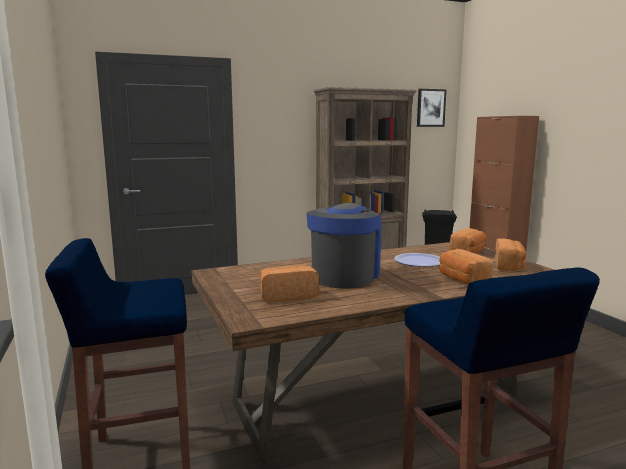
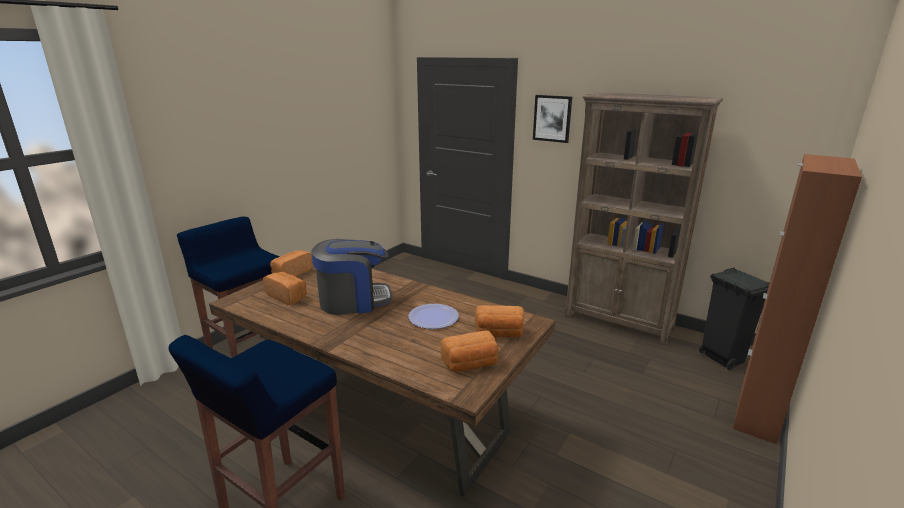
camera: 55 degrees right, 10 degrees up
(430, 108) = (792, 122): picture -> picture (552, 118)
(462, 280) = (391, 349): bread -> bread (291, 273)

